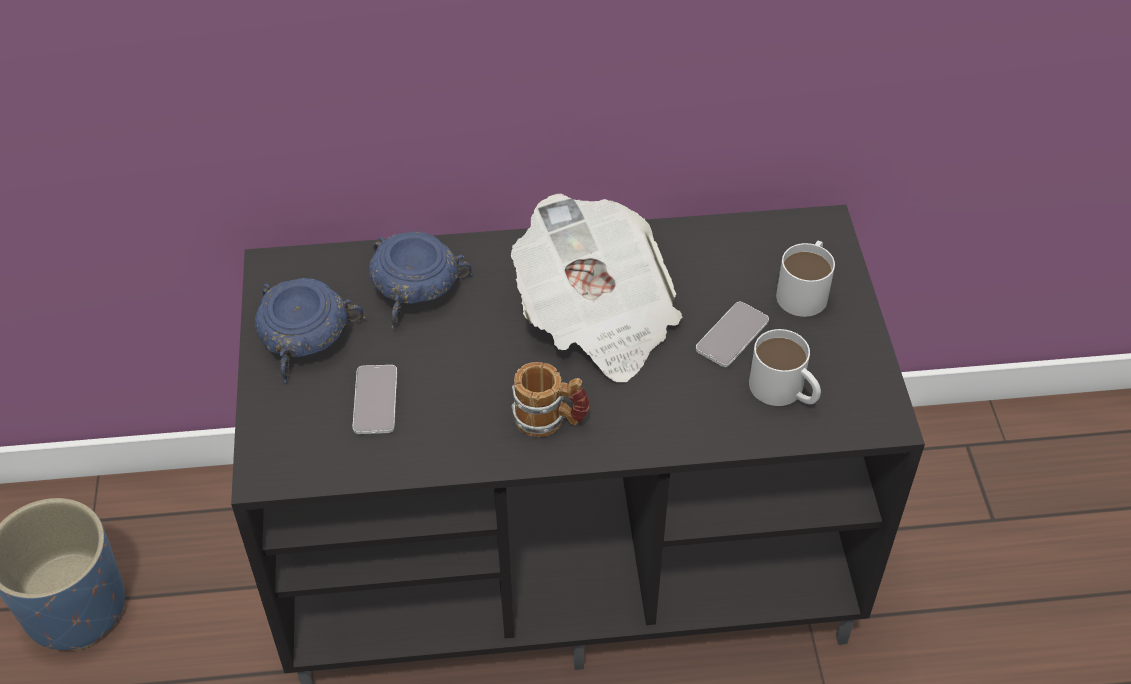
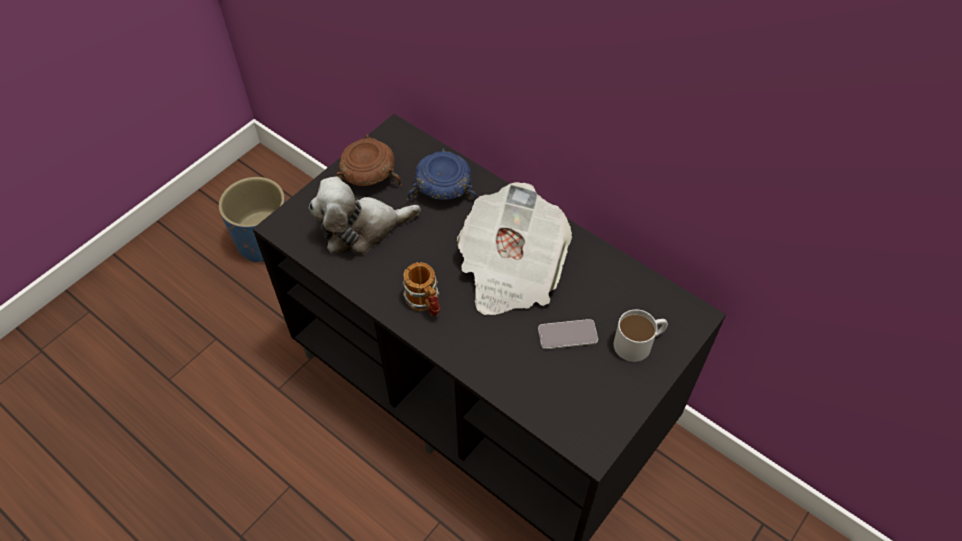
camera: 45 degrees right, 5 degrees up
(304, 335) = (369, 174): blue bowl -> brown bowl
(375, 400) = (362, 229): phone -> plush toy
(784, 391) = (558, 387): white mug -> none

